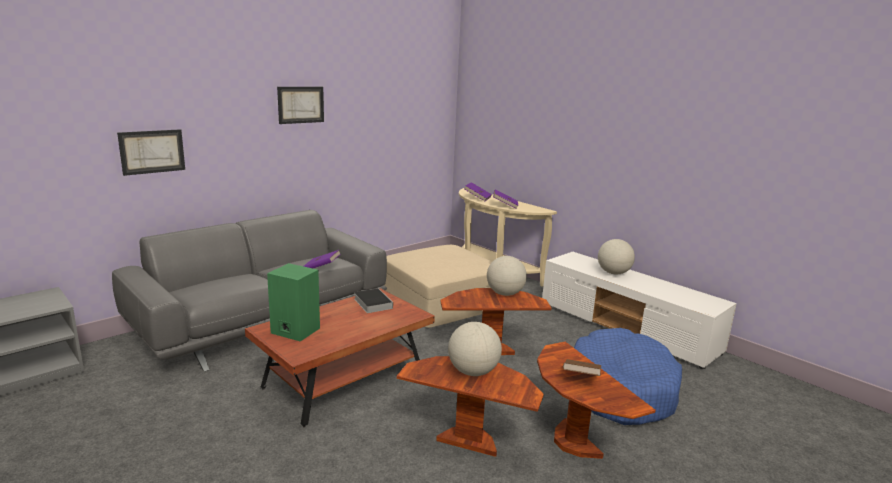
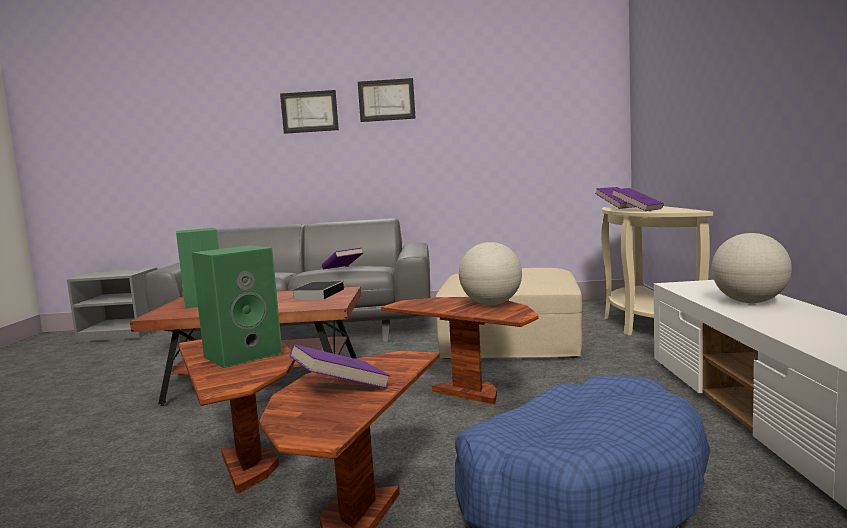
camera: 45 degrees right, 10 degrees down
(152, 151) = (233, 150): picture -> picture (309, 112)
(473, 372) = (244, 354): globe -> green speaker
(580, 378) = (340, 387): brown book -> purple book

